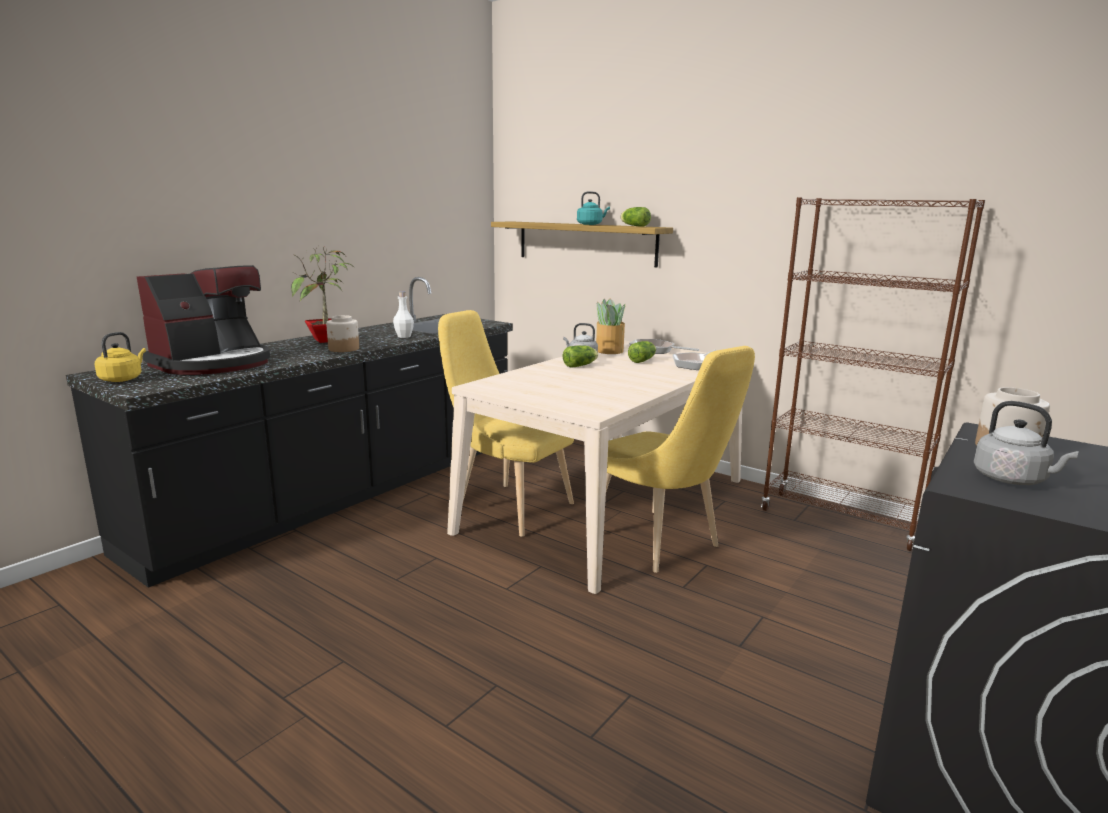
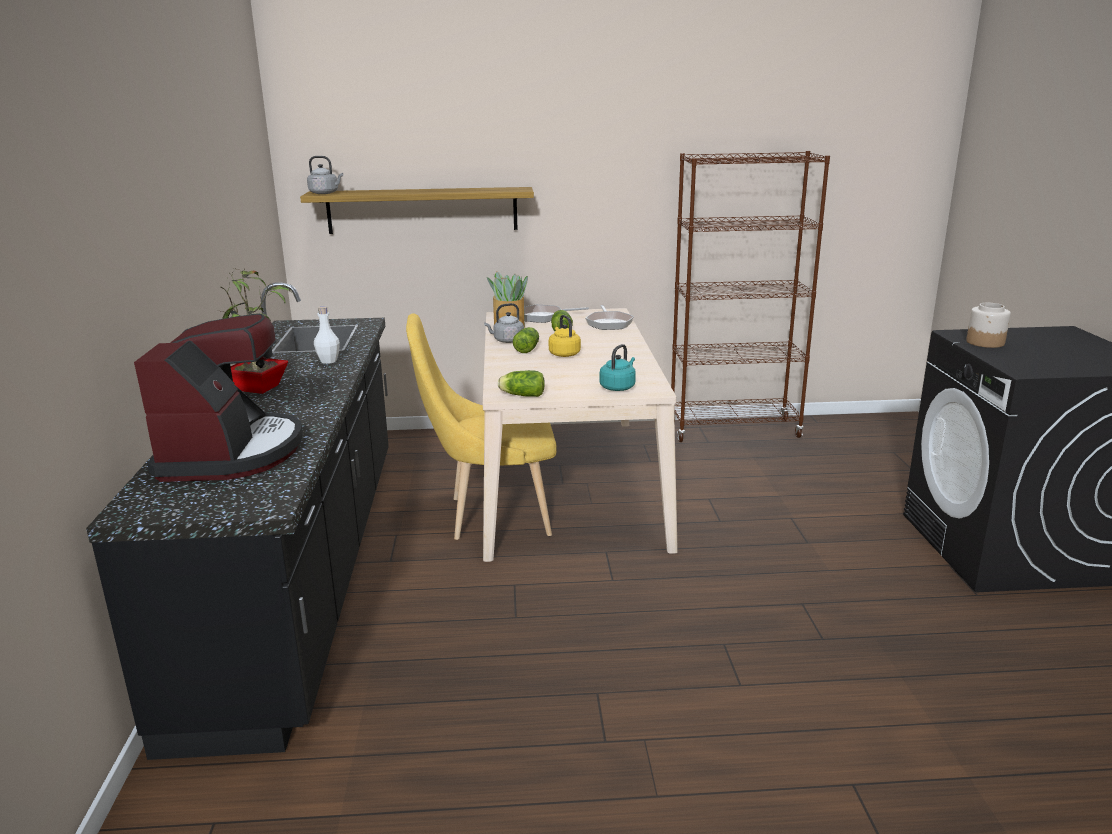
camera: 40 degrees left, 5 degrees up
(122, 379) = (193, 504): yellow kettle -> yellow kettle (563, 354)
(344, 349) = (317, 393): jar -> none
(591, 224) = (438, 190): turquoise kettle -> turquoise kettle (618, 387)
(634, 226) = (491, 188): lettuce -> lettuce (521, 395)
(659, 544) = (657, 497): yellow chair -> none
(1013, 480) = (1027, 361): grey kettle -> grey kettle (325, 193)

